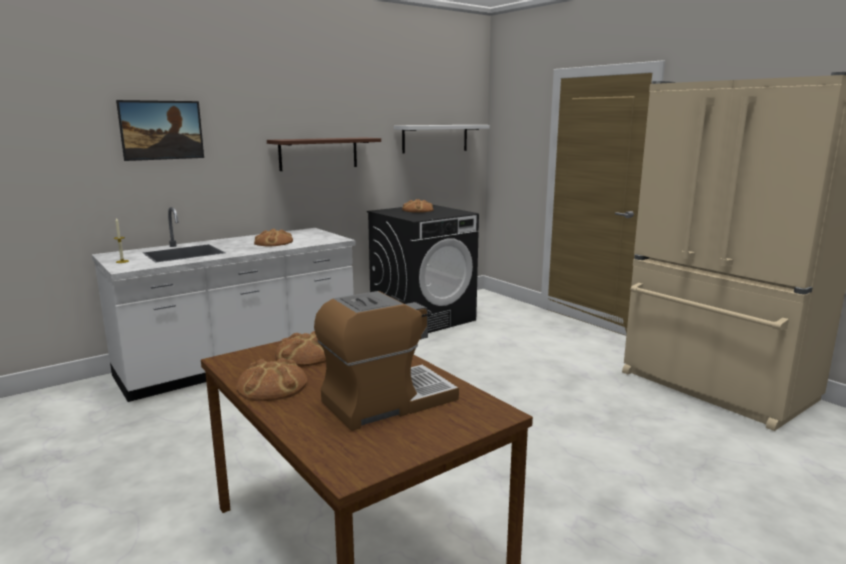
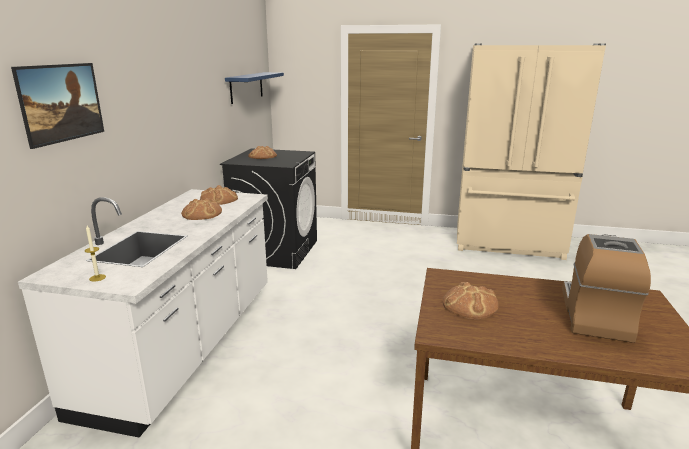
camera: 40 degrees left, 5 degrees up
(272, 385) = (517, 337): bread -> bread (219, 199)
(318, 153) = (184, 112): brown shelf -> none
(435, 138) = (246, 87): white shelf -> blue shelf

